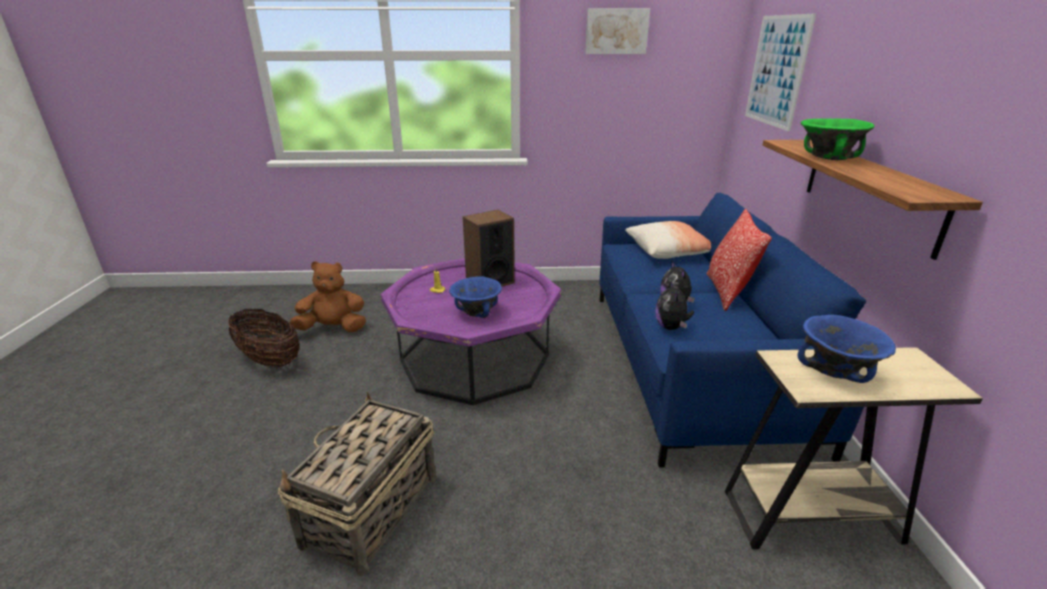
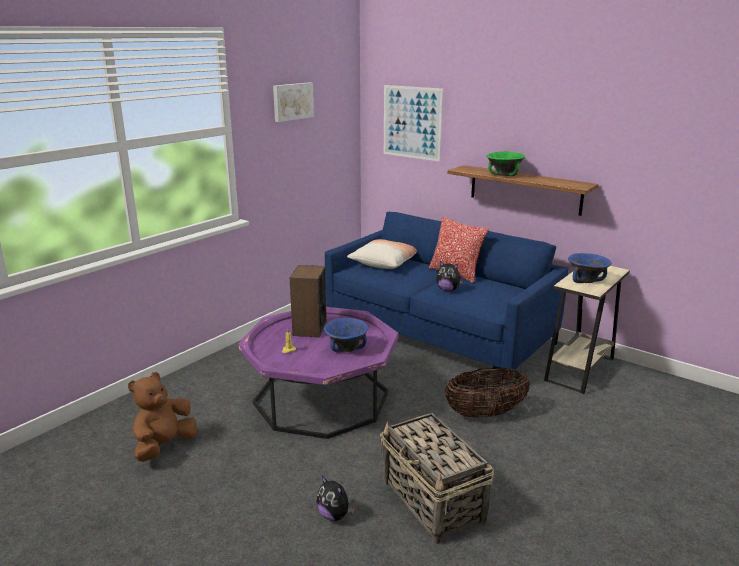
camera: 50 degrees left, 5 degrees down
(270, 360) = (160, 498): basket -> basket (485, 413)
(671, 327) = (470, 301): plush toy -> plush toy (334, 515)

